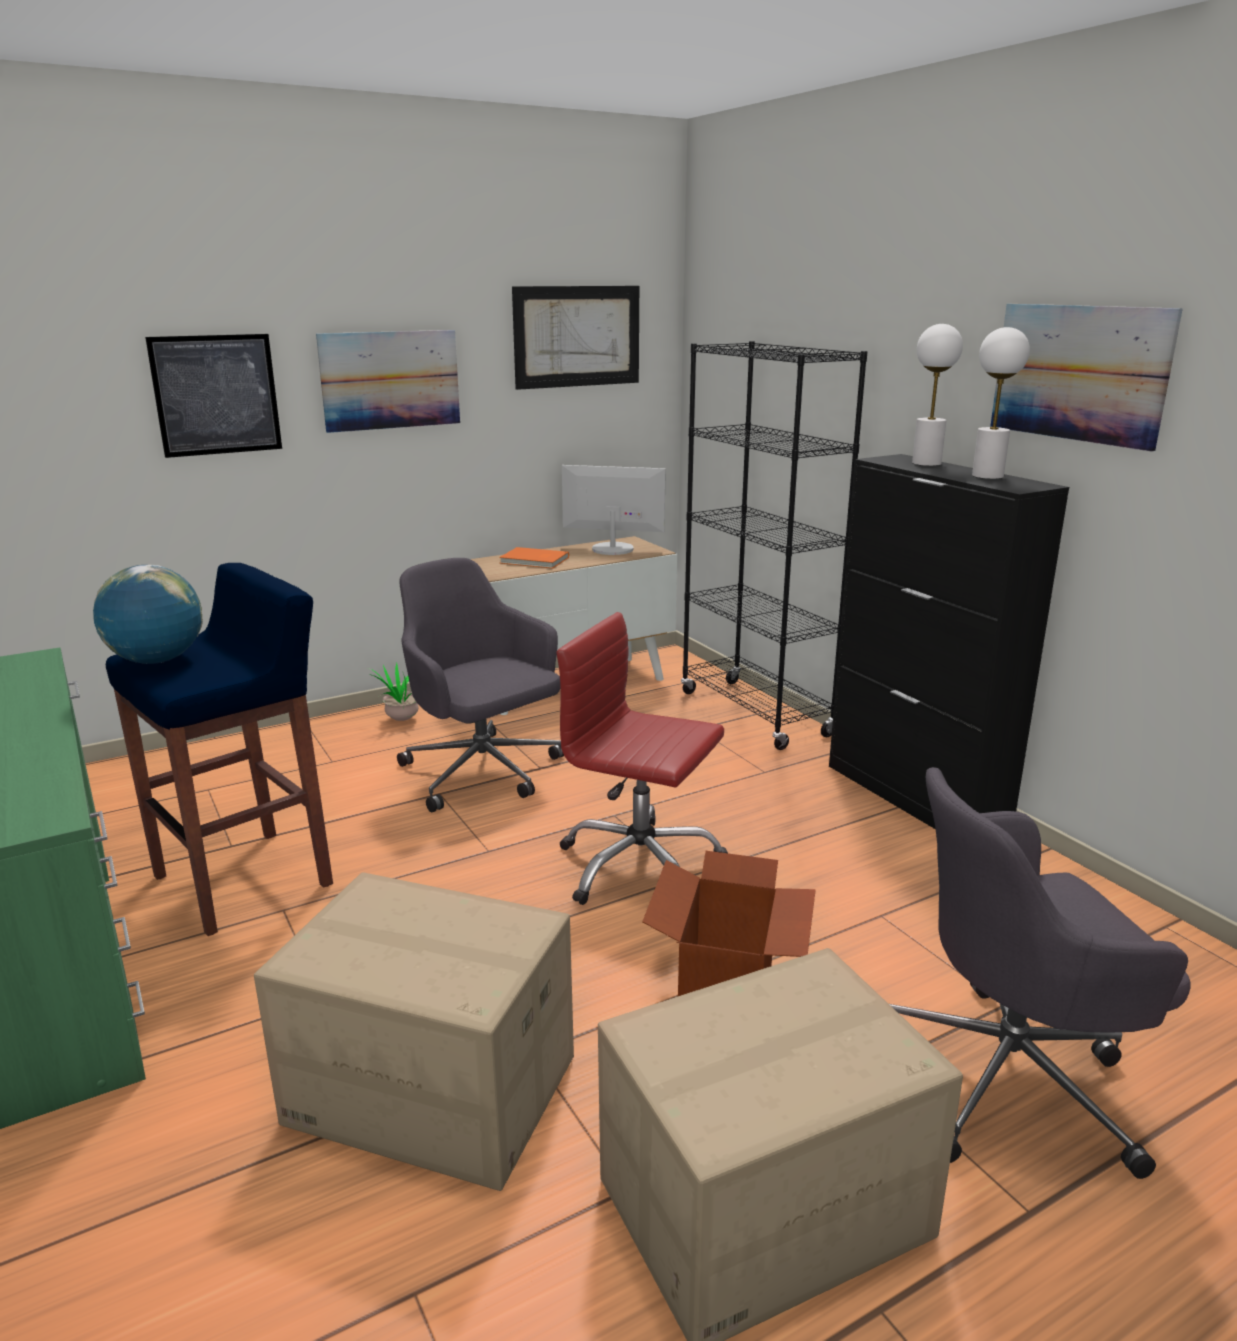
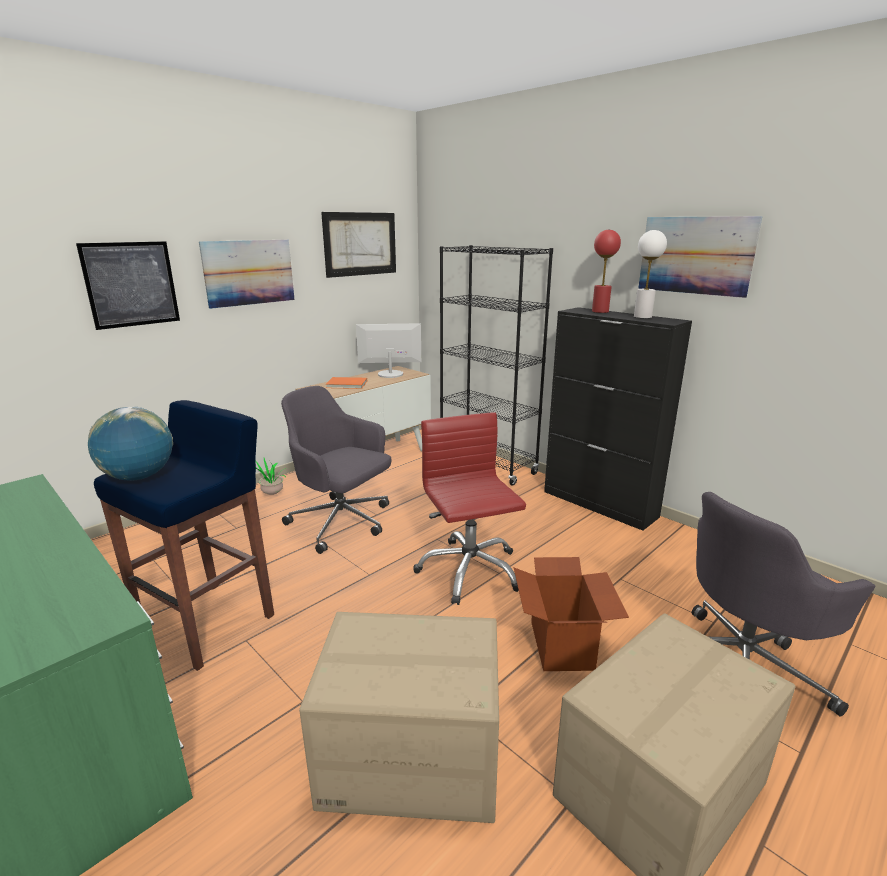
camera: 15 degrees left, 0 degrees up
(639, 867) = (469, 570): red office chair -> red office chair turned 60 degrees clockwise
(926, 463) = (600, 311): white table lamp -> red table lamp

